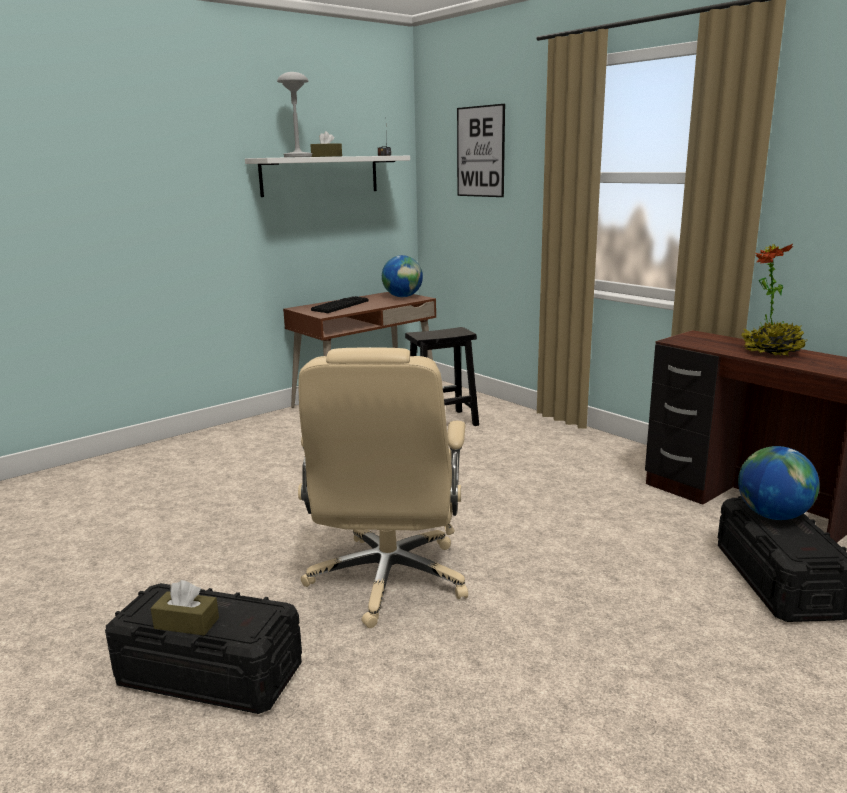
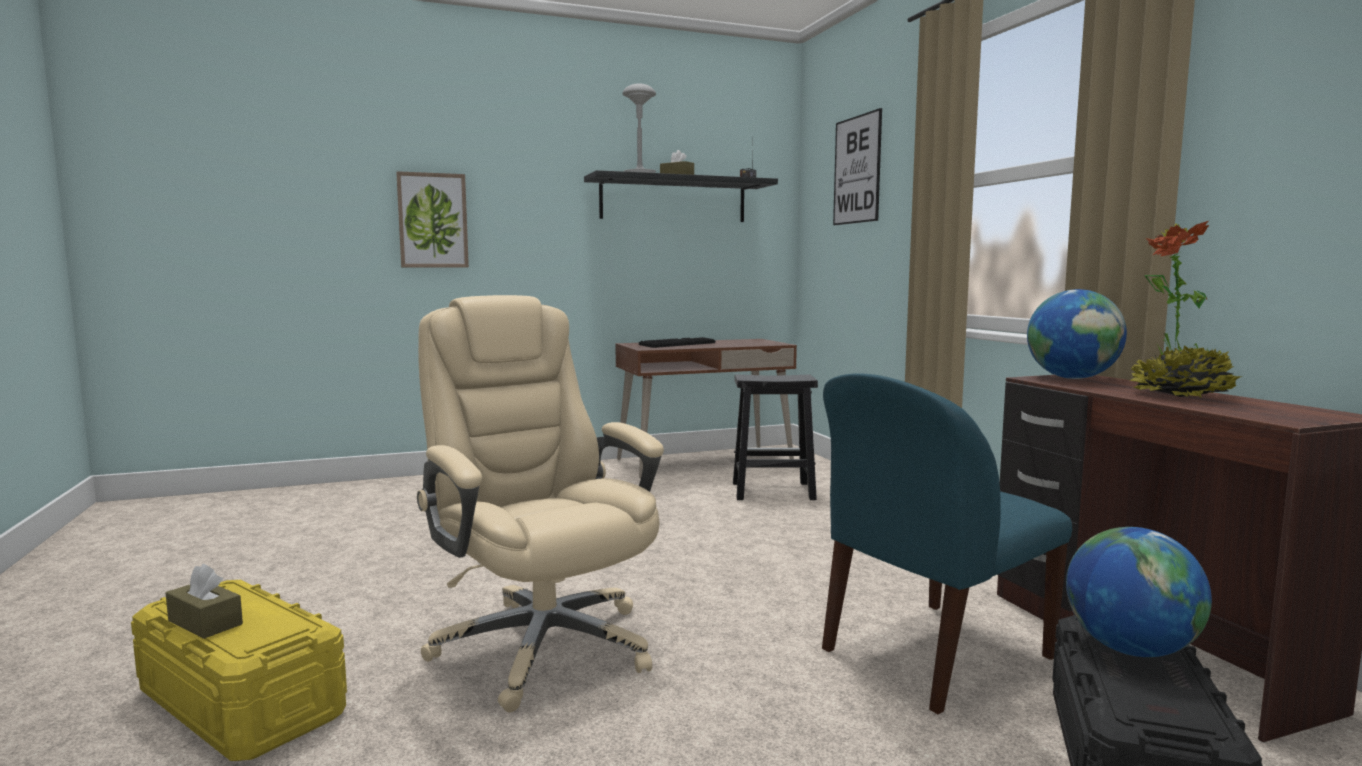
camera: 20 degrees right, 10 degrees down
(113, 211) = (433, 220): none -> picture
(210, 674) = (242, 702): black storage box -> yellow storage box
(320, 175) = (673, 200): white shelf -> black shelf
(388, 580) = (542, 644): beige office chair -> beige office chair turned 120 degrees clockwise
(402, 297) = (759, 342): globe -> globe (1072, 378)
(637, 534) = (932, 655): none -> blue chair

